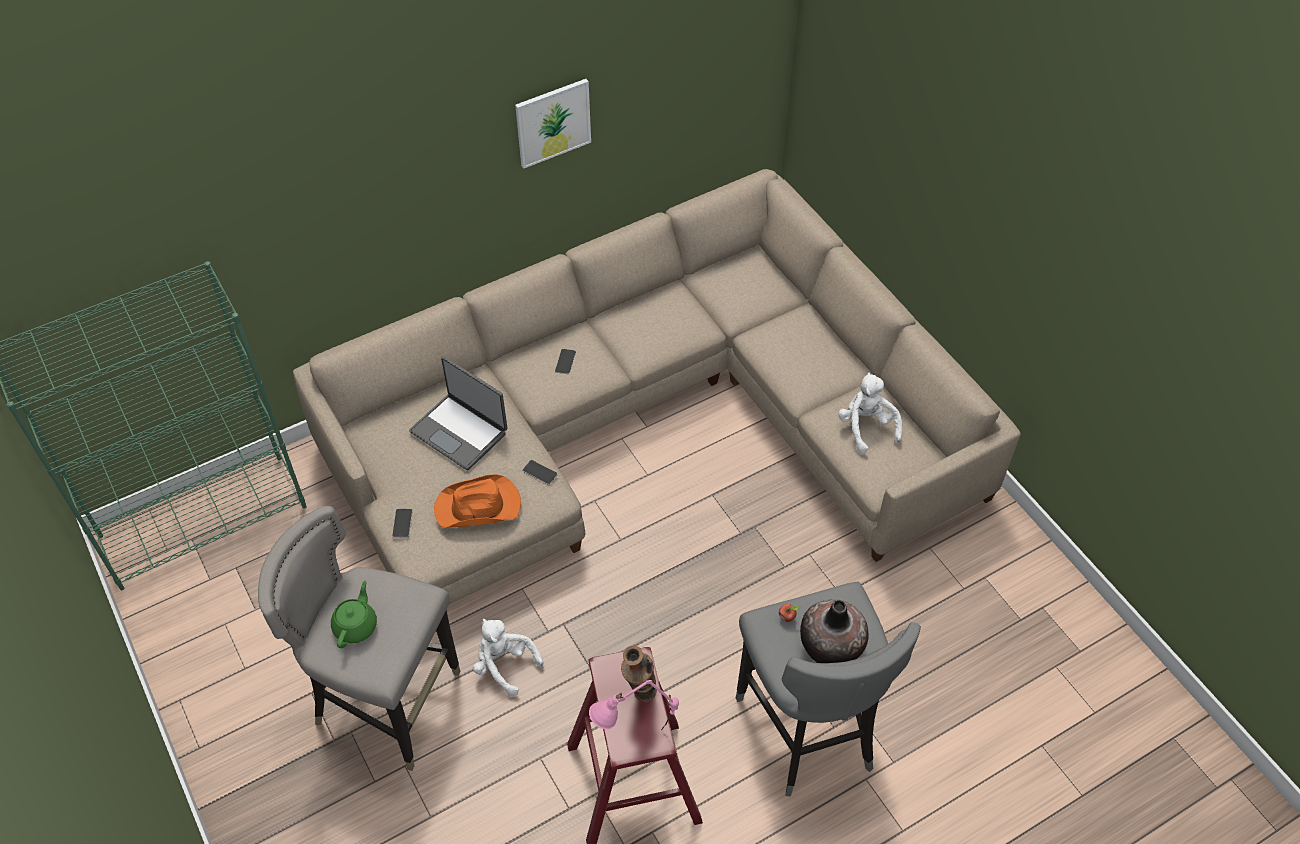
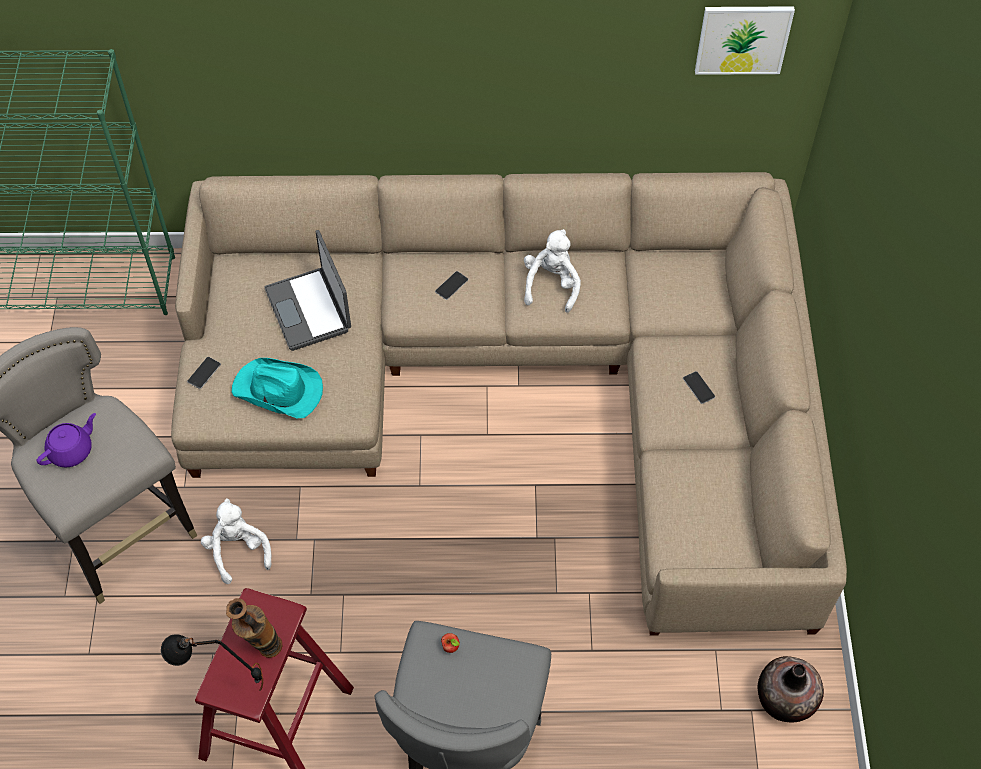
camera: 30 degrees right, 5 degrees up
(356, 626) = (72, 451): green teapot -> purple teapot
(479, 507) = (278, 391): orange hat -> turquoise hat
(540, 472) = (355, 384): phone -> phone (698, 387)
(553, 122) = (516, 39): picture -> picture (743, 39)
(635, 748) = (226, 694): pink table lamp -> black table lamp
(831, 646) = (471, 698): vase -> vase (785, 699)
(866, 427) = (701, 495): white plush toy -> white plush toy (551, 285)

